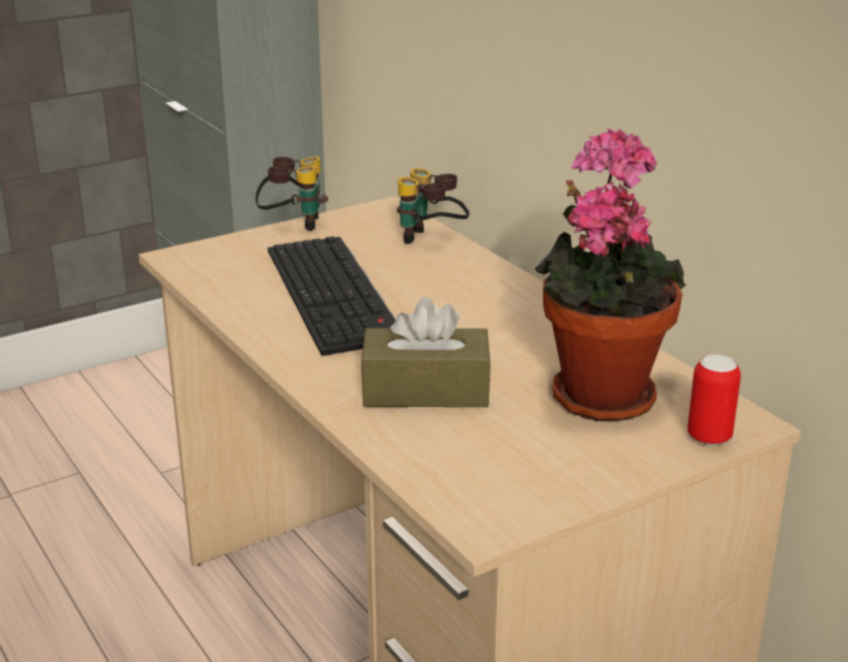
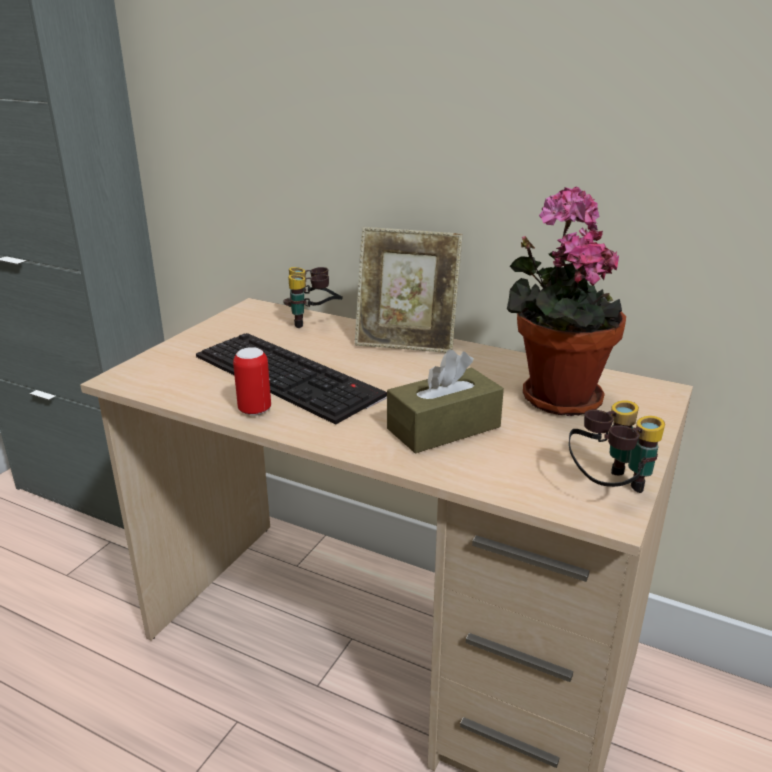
camera: 30 degrees left, 0 degrees up
(293, 224) = (193, 332): binoculars -> binoculars (608, 488)
(506, 288) = (406, 342): none -> picture frame
(709, 437) = (654, 405): can -> can (255, 410)

